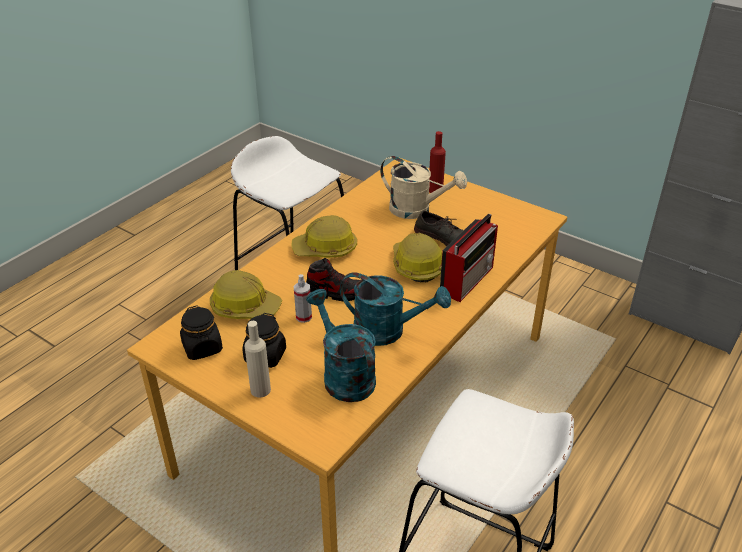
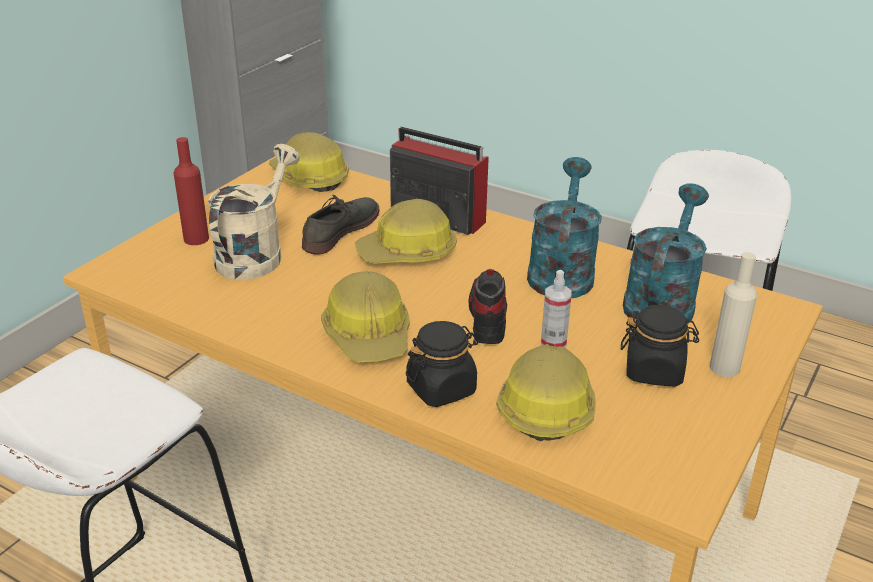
camera: 95 degrees left, 5 degrees down
(202, 348) = (664, 439): black jar -> black jar (441, 388)
(344, 375) = (661, 301): turquoise watering can -> turquoise watering can turned 150 degrees clockwise
(522, 227) = (309, 178): none -> hard hat

